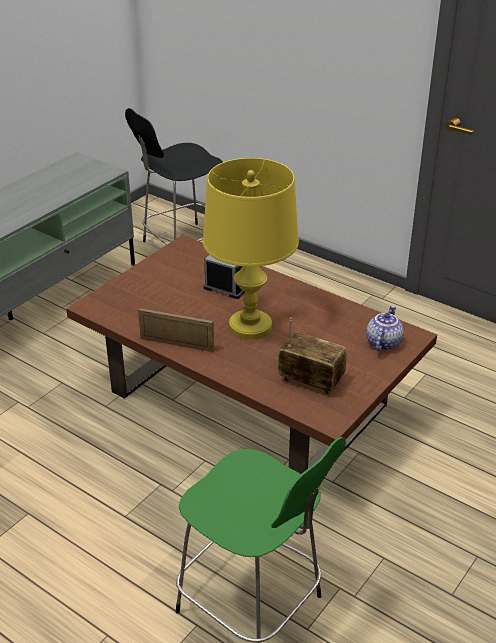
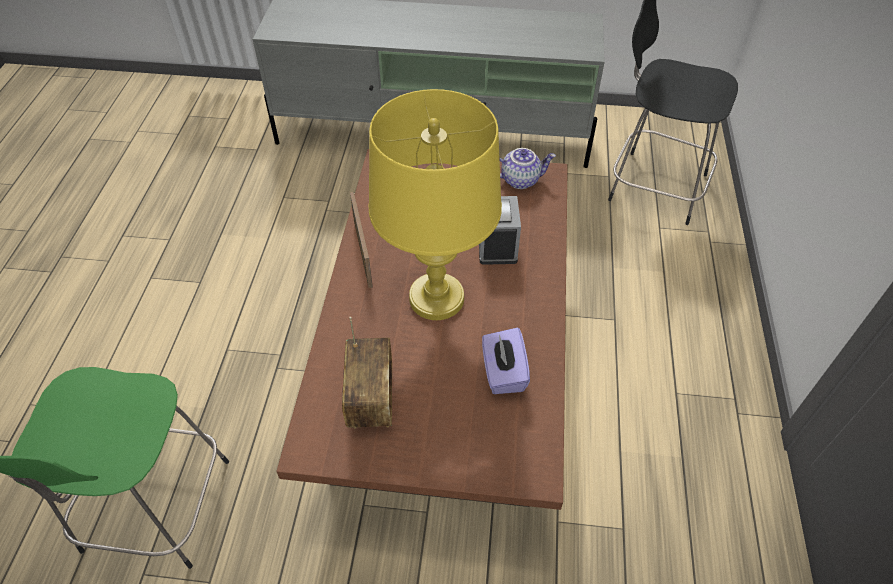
camera: 60 degrees right, 15 degrees up
(333, 322) = (503, 373): none -> purple tissue box
(382, 342) = (496, 443): teapot -> teapot (520, 179)

